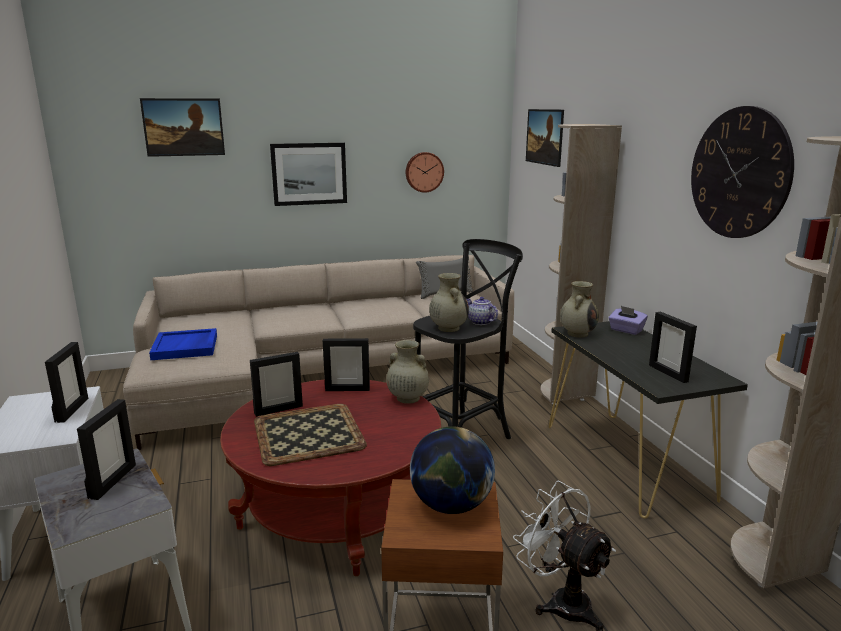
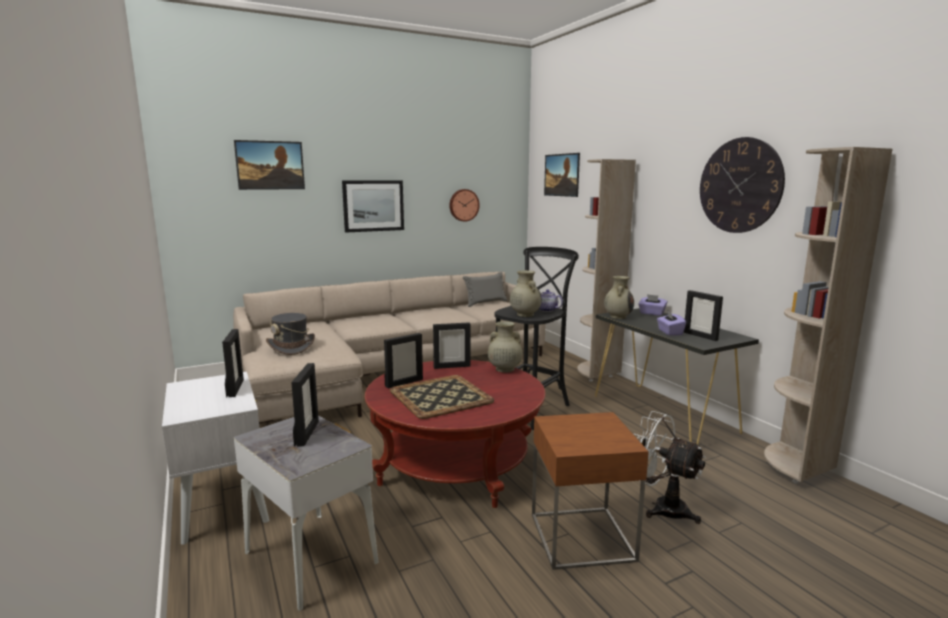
camera: 10 degrees left, 5 degrees down
(186, 347) = (291, 347): blue tray -> grey hat
(451, 505) = (591, 428): globe -> none
(630, 364) = (669, 332): none -> purple tissue box

